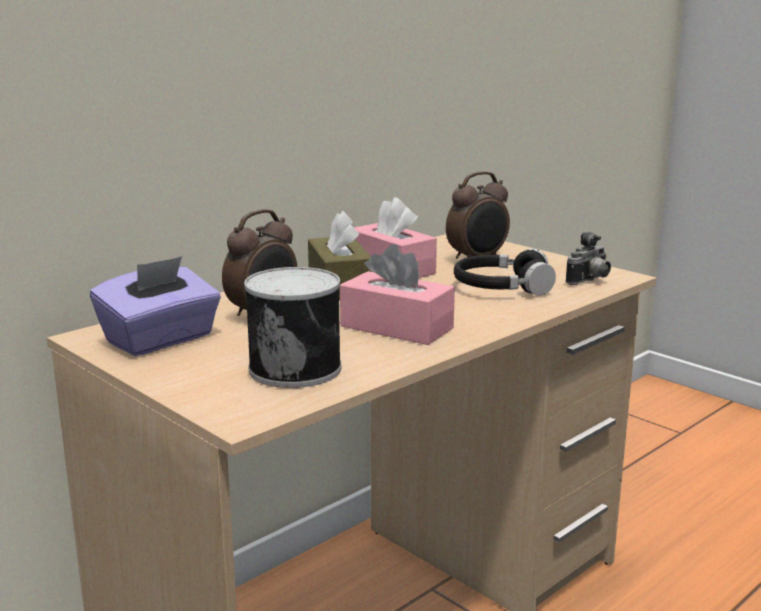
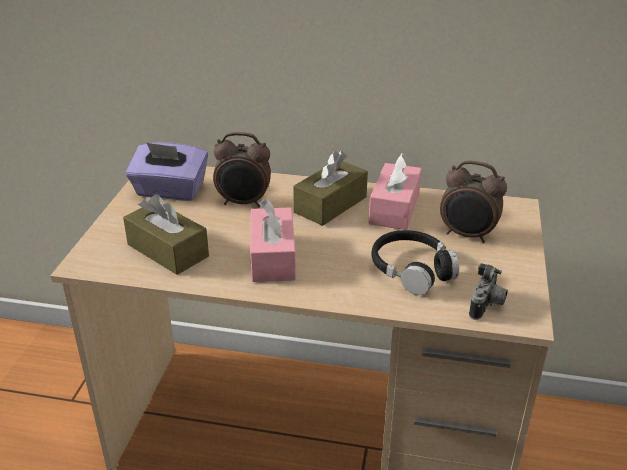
camera: 55 degrees right, 15 degrees up
(296, 368) = (168, 250): can -> brown tissue box
(590, 281) = (487, 306): camera -> camera turned 75 degrees counterclockwise

